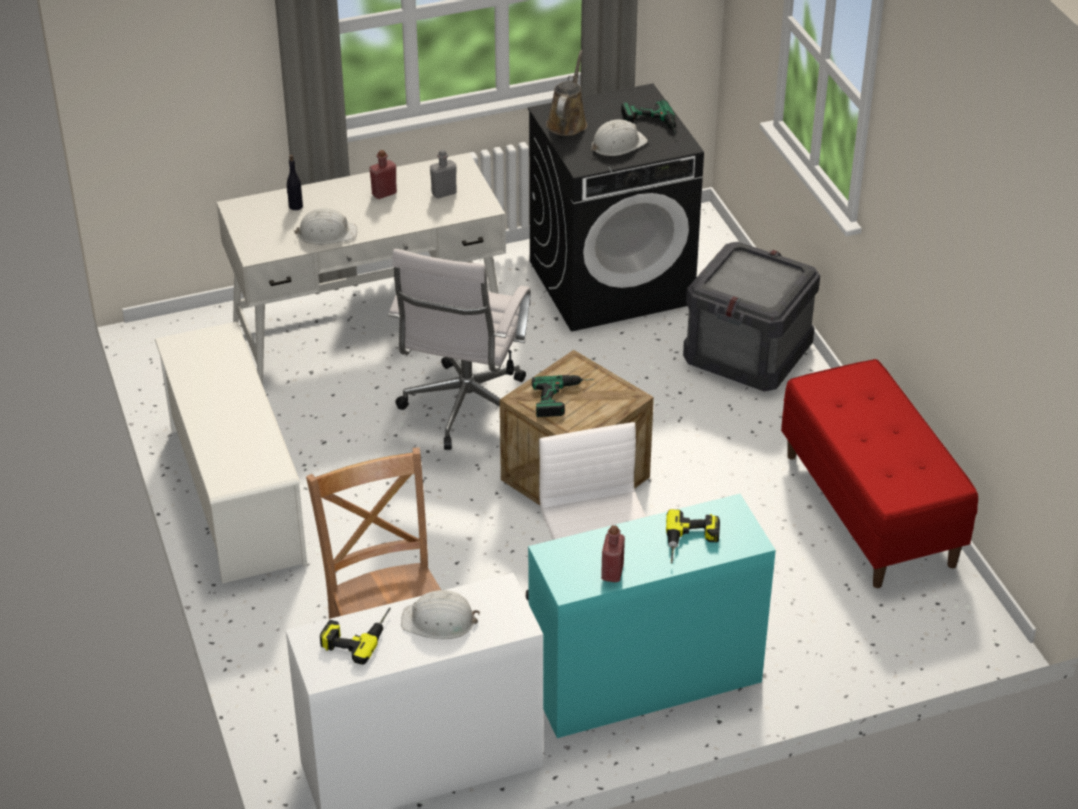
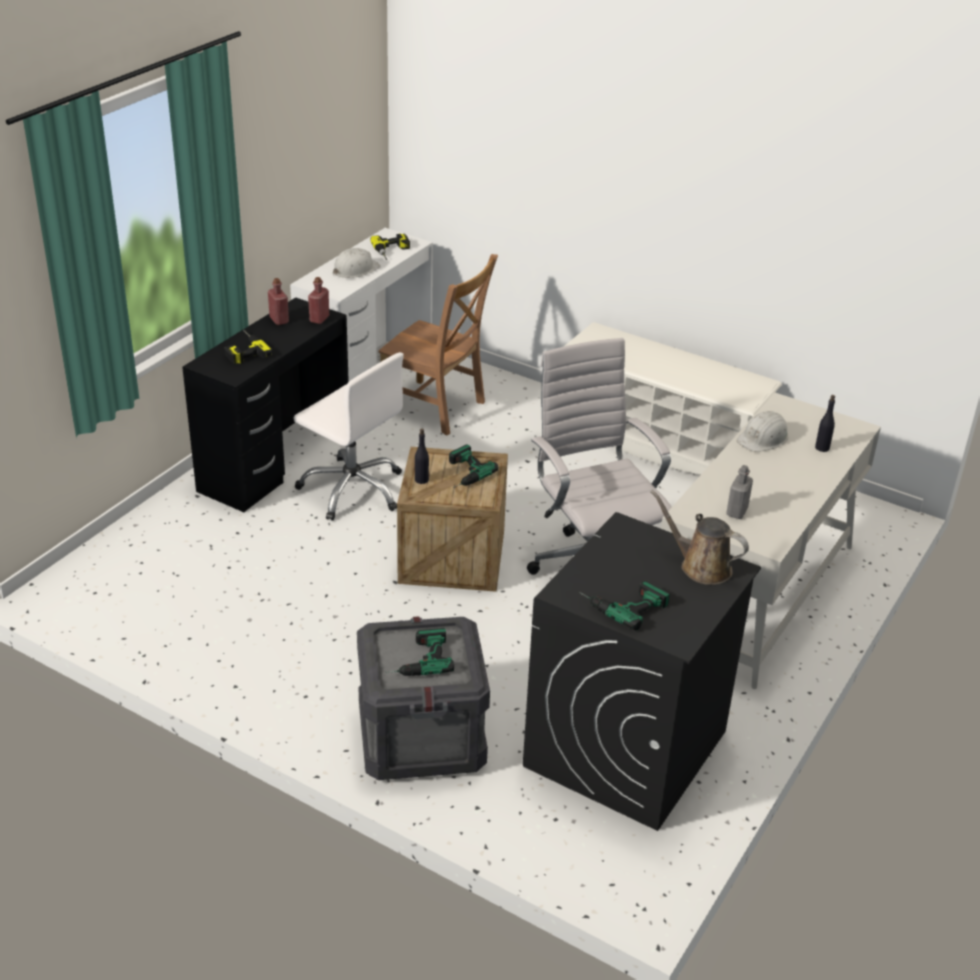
camera: 140 degrees right, 5 degrees down
(384, 193) = (780, 489): red bottle -> red bottle (319, 319)
(567, 122) = (701, 566): brown watering can -> brown watering can turned 150 degrees clockwise
(607, 409) = (421, 480): none -> black bottle
(617, 144) = (623, 564): white hard hat -> none
(645, 681) = (275, 462): turquoise desk -> black desk
(758, 279) = (416, 659): none -> power drill
(870, 509) = (195, 640): red bench -> none

